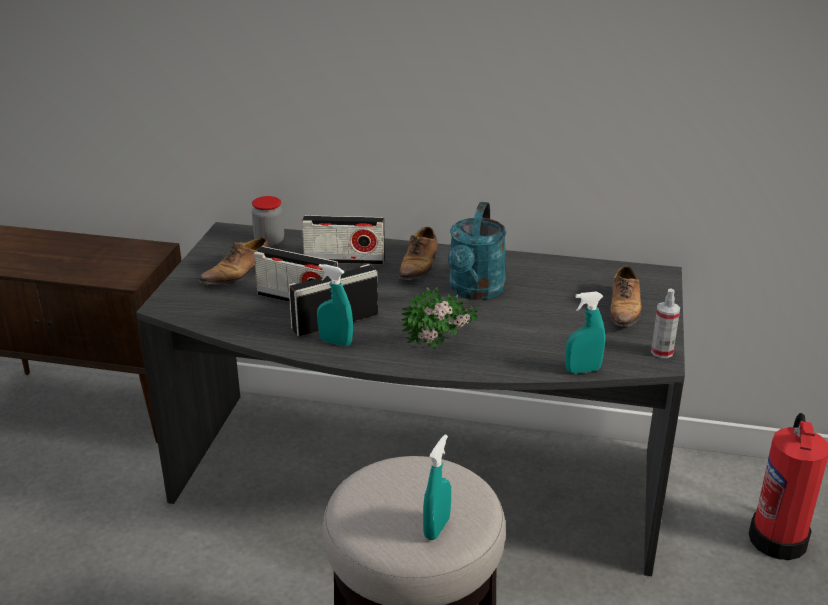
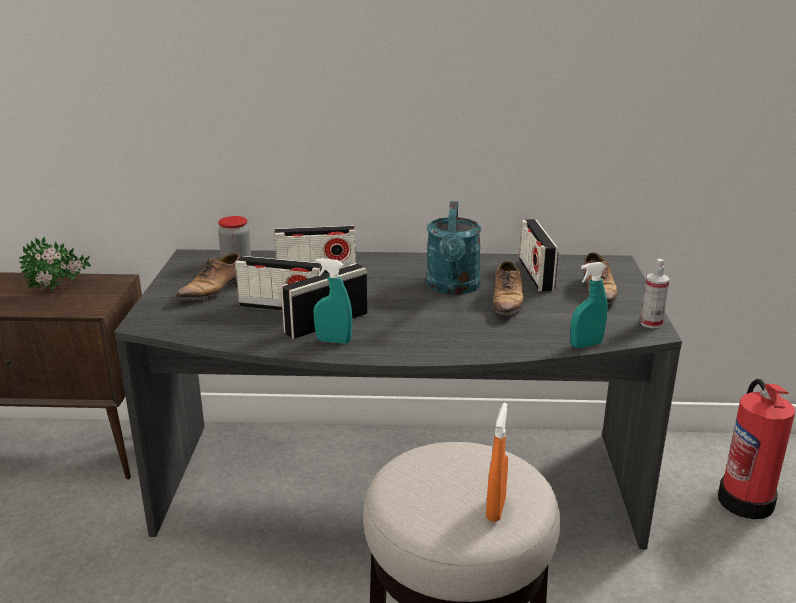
camera: 10 degrees left, 5 degrees down
(419, 266) = (391, 271): shoe -> shoe (507, 301)
(437, 528) = (495, 509): turquoise spray bottle -> orange spray bottle
(441, 345) = (440, 335): potted plant -> potted plant (59, 288)
(566, 283) = (536, 275): none -> radio

